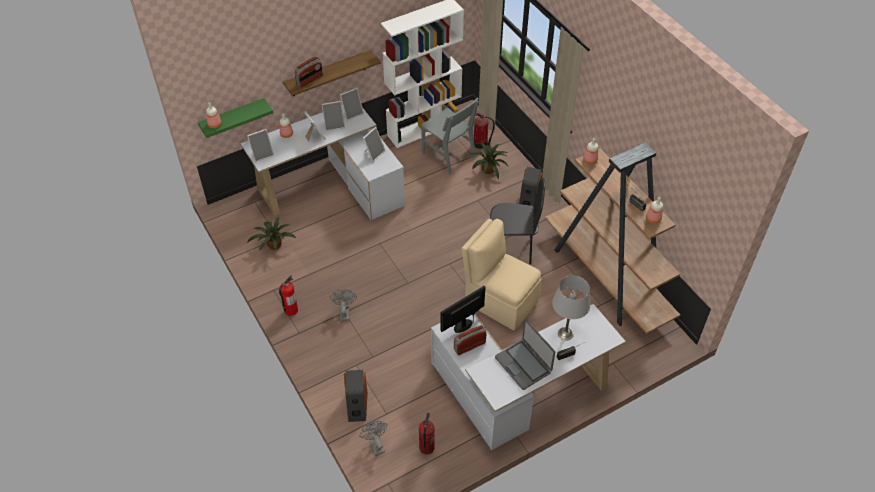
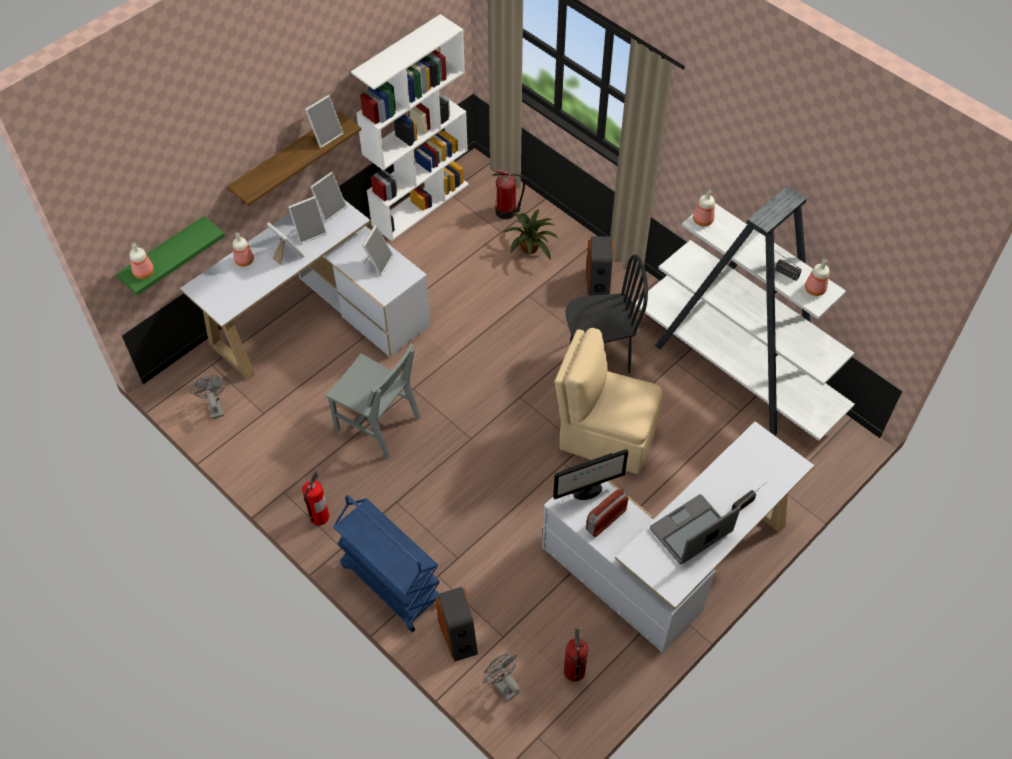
camera: 15 degrees left, 5 degrees up
(262, 154) = (218, 299): picture frame -> picture frame (326, 135)
(273, 245) = (261, 425): potted plant -> none
(309, 80) = (267, 176): radio -> none
(323, 362) = (390, 583): none -> blue cart
(344, 312) = (396, 502): grey fan -> grey fan (214, 406)
(448, 155) = (467, 237): grey chair -> grey chair (377, 423)
(463, 325) = (587, 492): monitor -> monitor turned 150 degrees counterclockwise
(523, 364) = (691, 531): laptop -> laptop turned 105 degrees clockwise
(566, 333) = (733, 473): grey table lamp -> none
(607, 278) = (737, 371): brown bookcase -> white bookcase

